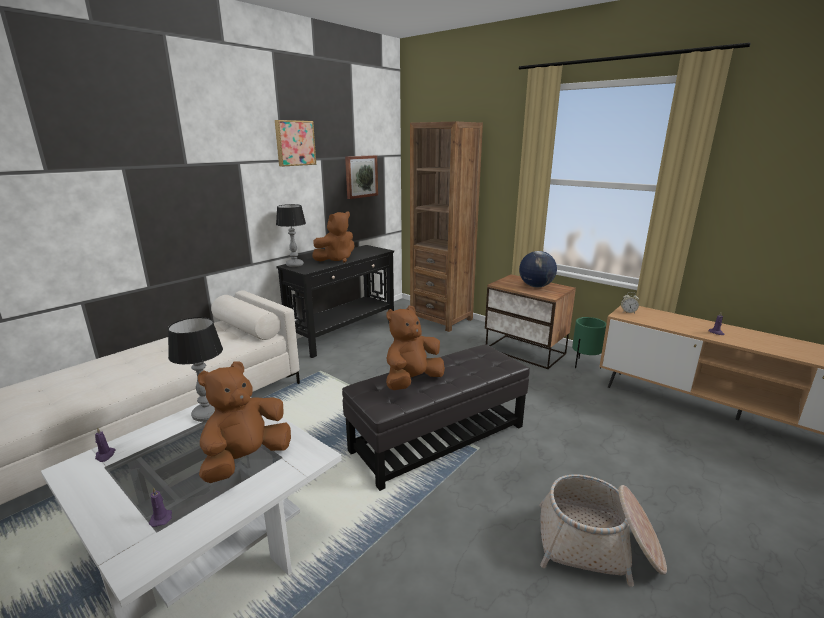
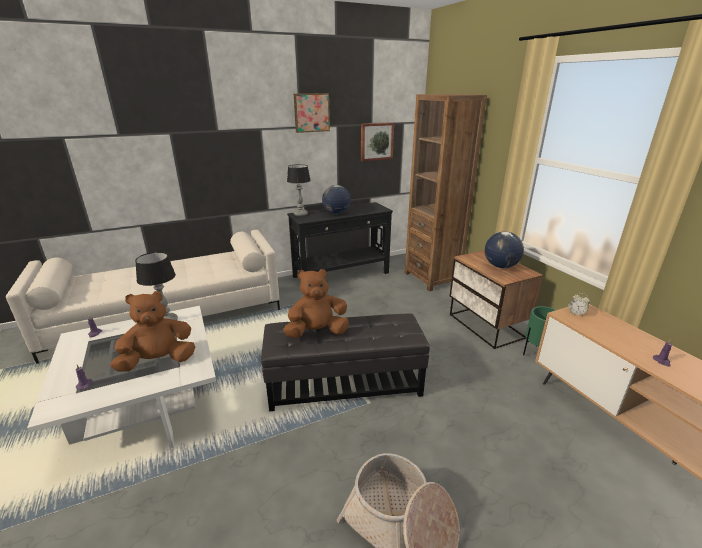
camera: 25 degrees right, 5 degrees up
(336, 259) = (336, 213): brown plush toy -> globe

